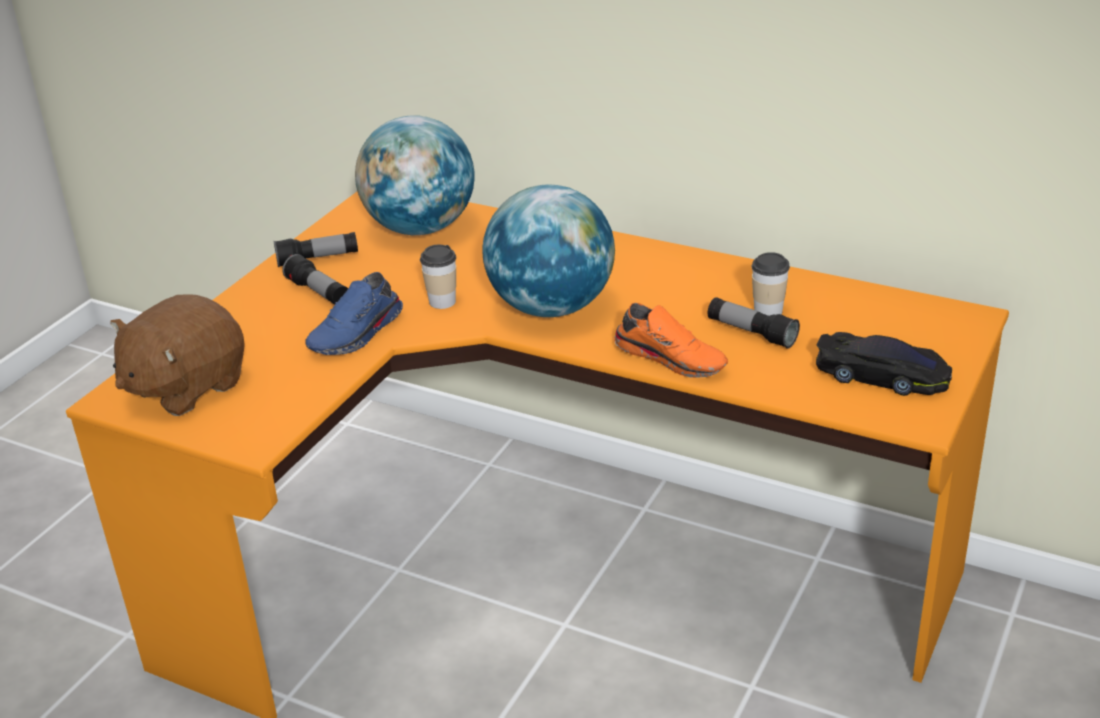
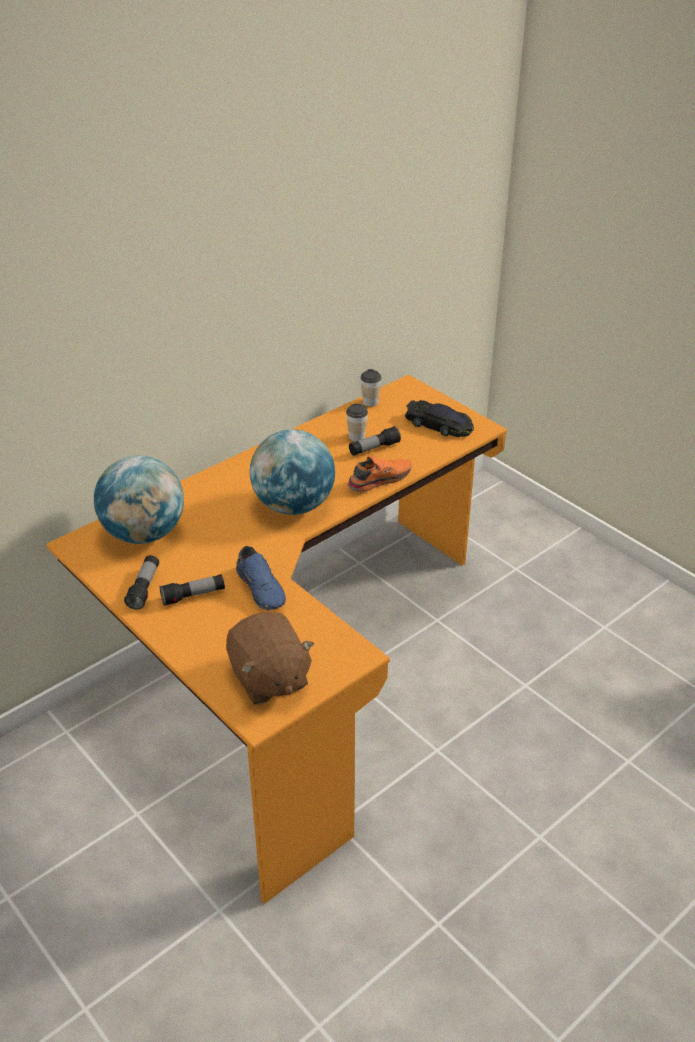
camera: 70 degrees left, 5 degrees up
(442, 301) = (251, 545): cup -> cup (370, 402)
(882, 375) = (439, 424): black toy car -> black toy car turned 75 degrees clockwise

